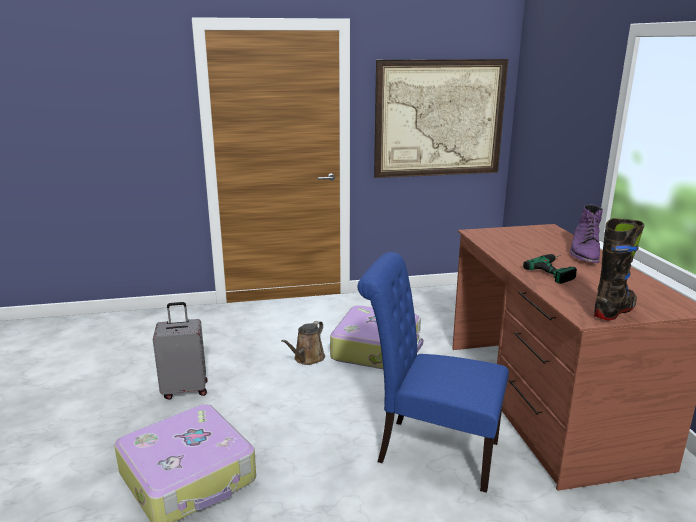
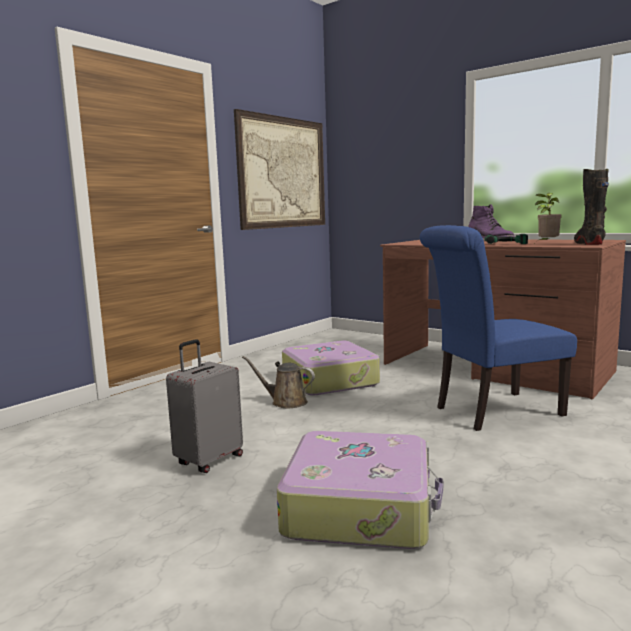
camera: 40 degrees left, 10 degrees down
(307, 358) = (285, 402): brown watering can -> brown watering can turned 120 degrees clockwise
(573, 293) = (546, 244): none -> potted plant

